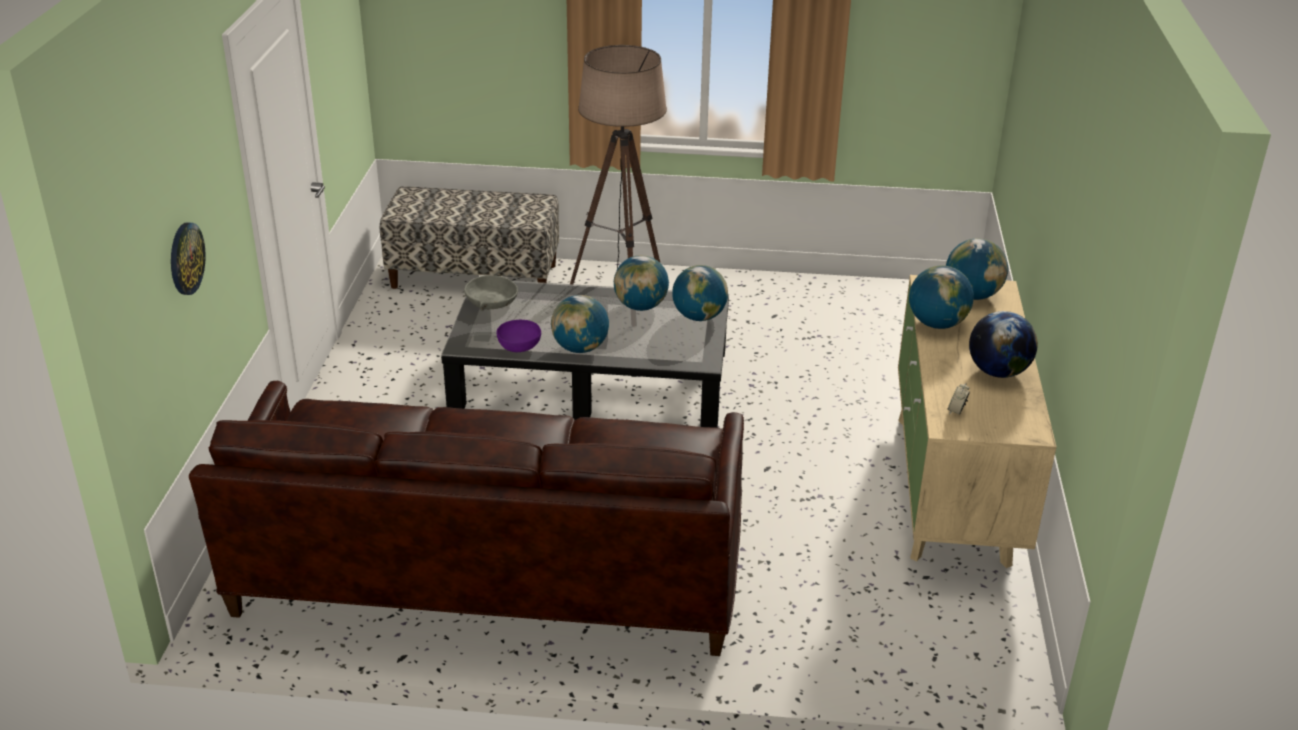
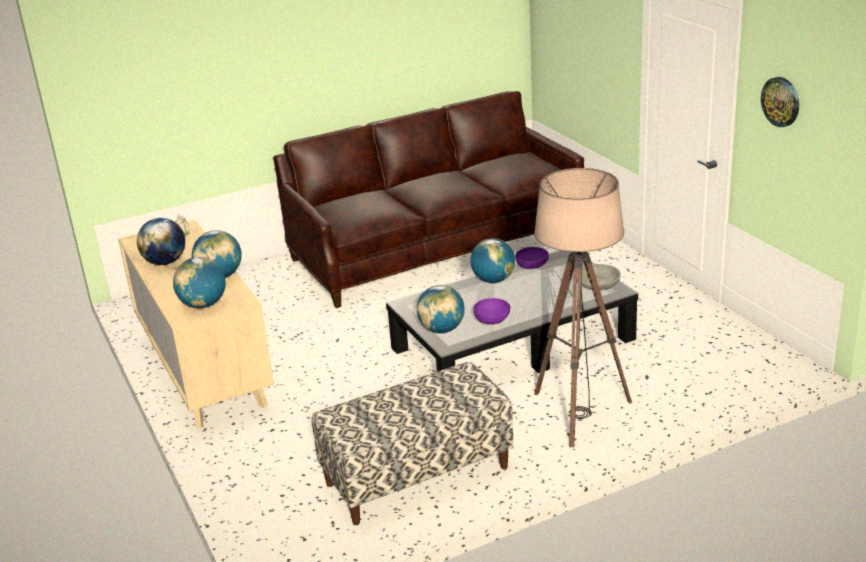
camera: 150 degrees right, 5 degrees down
(185, 258) = (580, 45): wall clock -> wall clock (781, 101)
(474, 276) = (718, 379): bench -> bench (417, 476)
(641, 306) = (492, 320): globe -> purple bowl

